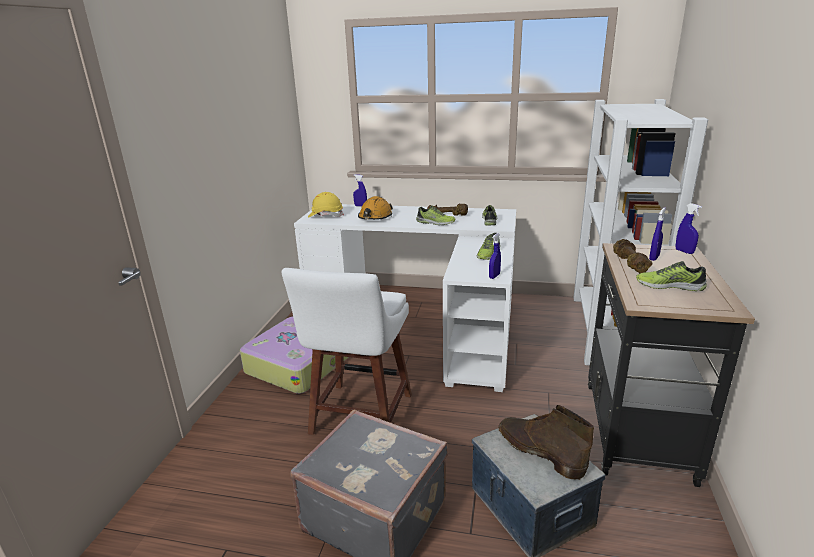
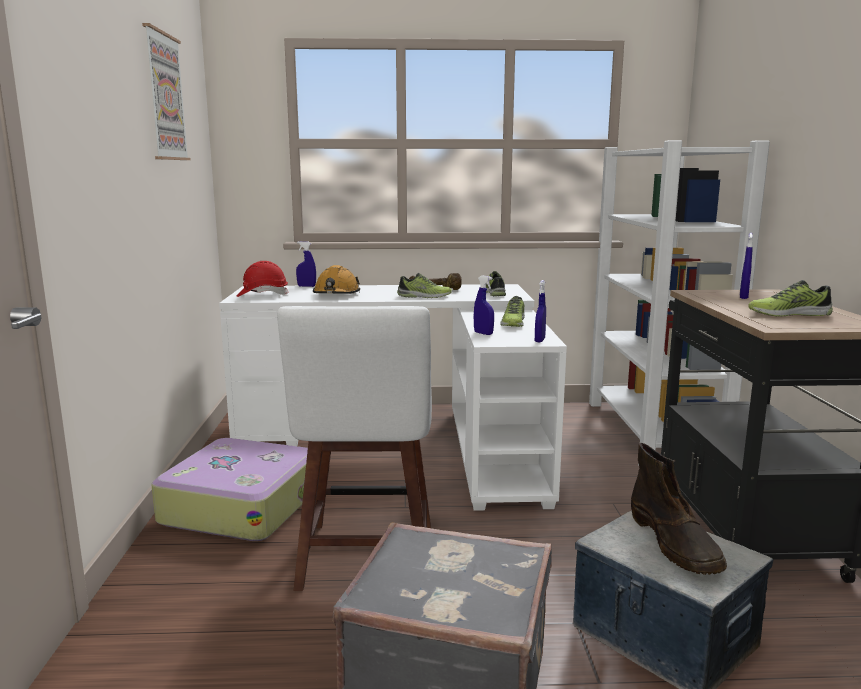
camera: 15 degrees left, 10 degrees down
(249, 84) = (165, 97): none -> picture
(325, 215) = (262, 295): yellow hard hat -> red hard hat
(539, 451) = (674, 544): brown boot -> brown boot turned 135 degrees counterclockwise
(629, 264) = (722, 302): brown dumbbell -> none
(684, 251) = (770, 292): blue spray bottle -> blue spray bottle (483, 333)

